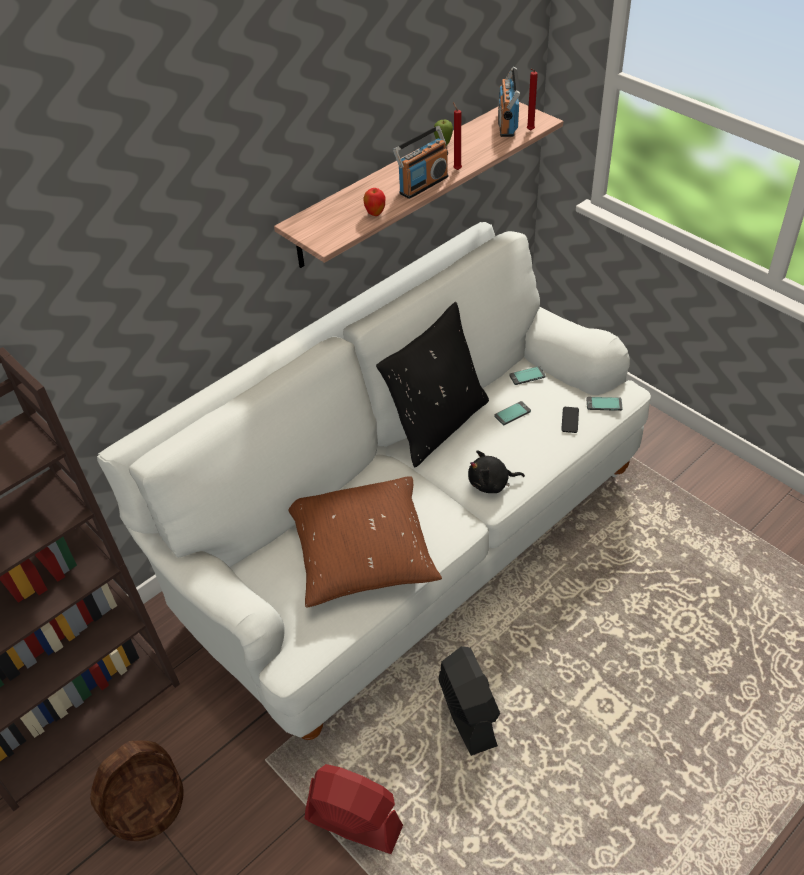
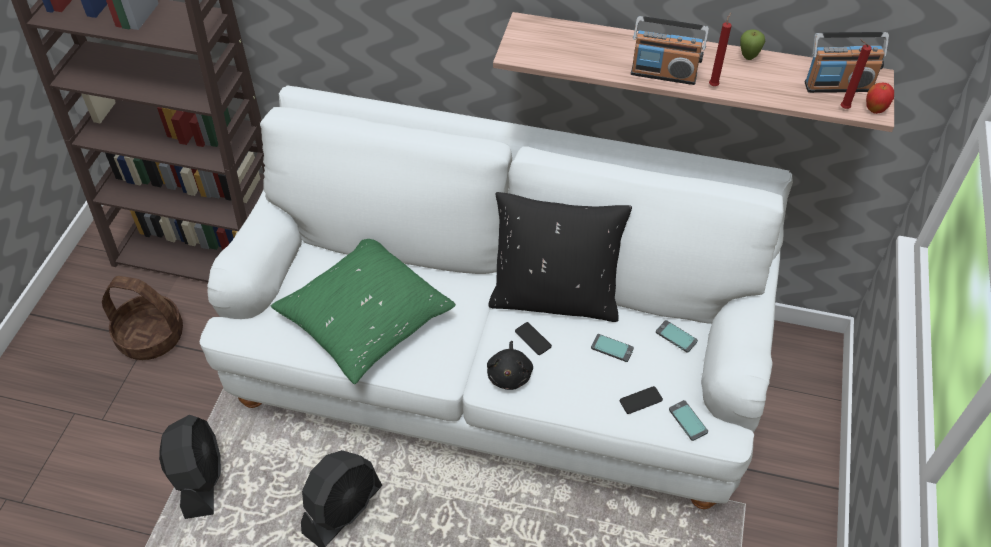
camera: 55 degrees right, 5 degrees up
(353, 822) = (200, 478): red fan -> black fan
(362, 552) = (365, 318): brown pillow -> green pillow
(375, 214) = (586, 64): apple -> apple (874, 110)
(469, 454) = (533, 339): none -> phone
(491, 483) = (509, 374): black plush toy -> black plush toy turned 135 degrees counterclockwise
(507, 124) = (838, 86): radio -> radio turned 150 degrees counterclockwise

